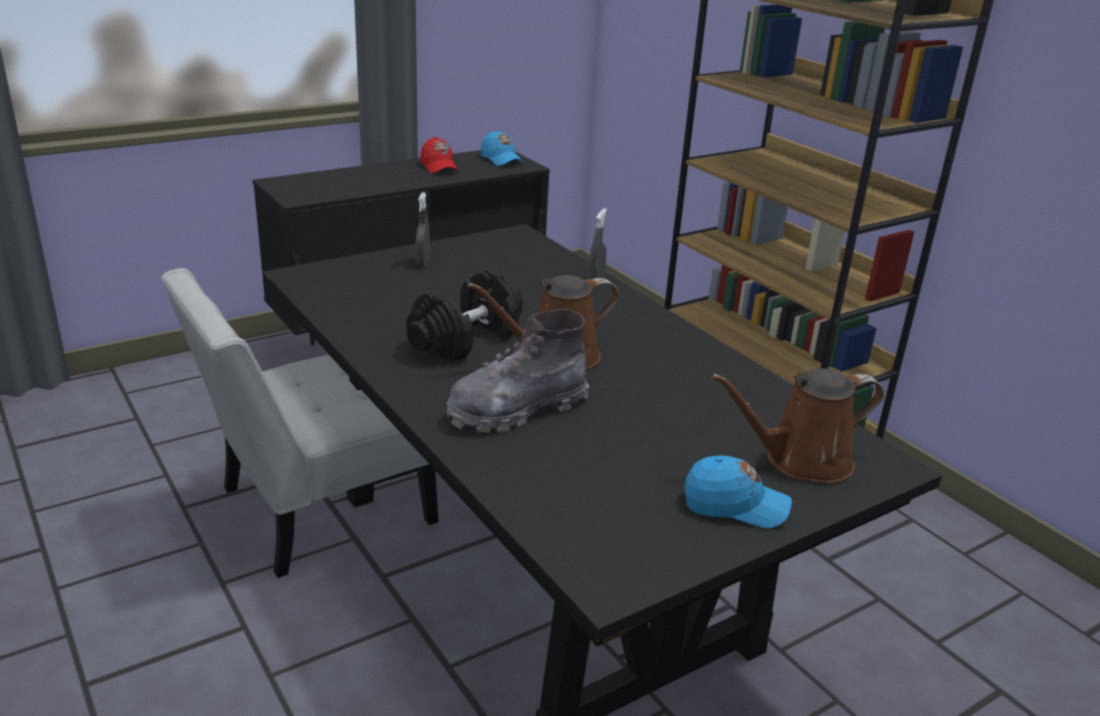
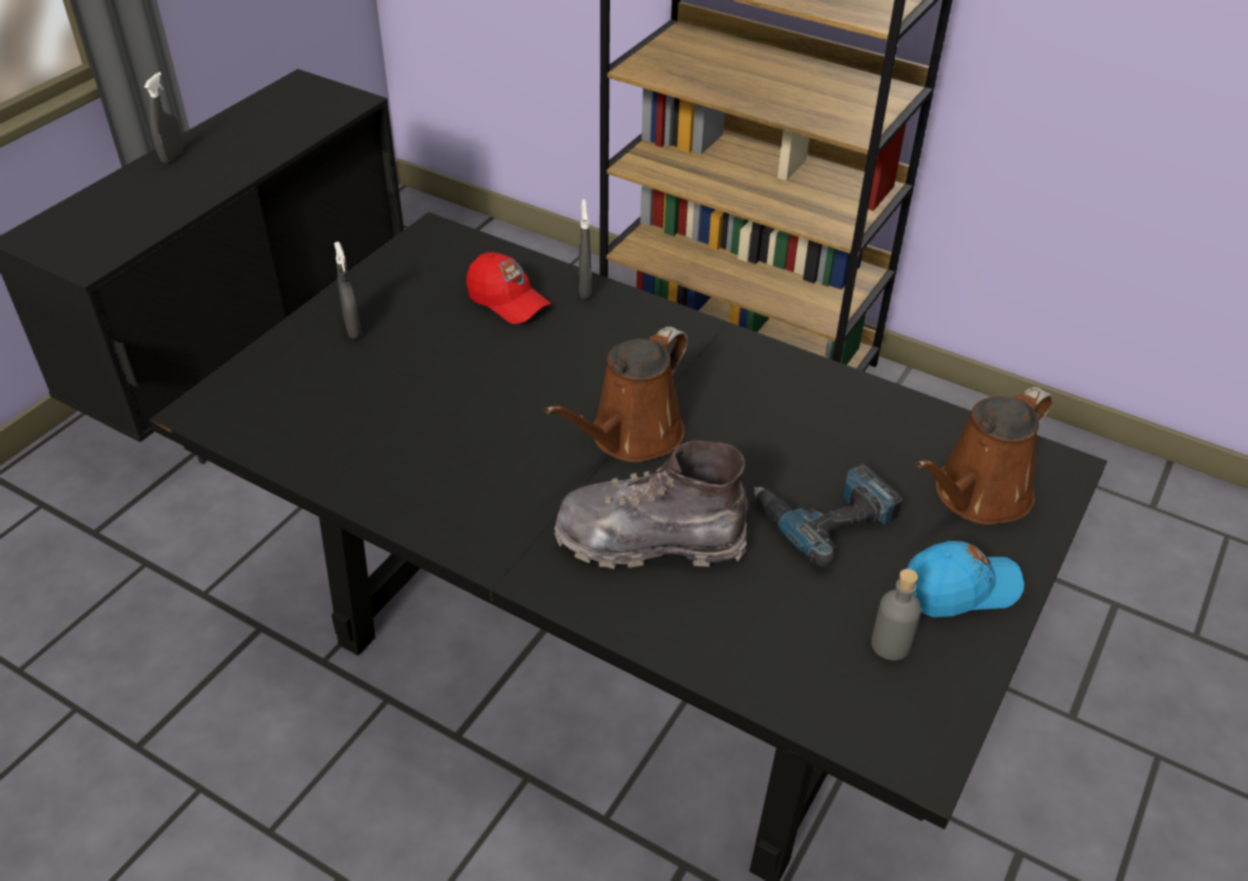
camera: 25 degrees left, 15 degrees up
(315, 510) = (312, 679): white chair -> none
(391, 167) = (173, 156): none -> grey spray bottle
(439, 167) = (239, 137): red cap -> red cap (508, 301)
(466, 340) = (508, 448): black dumbbell -> none
(501, 159) = (312, 98): blue cap -> none
(516, 409) = (649, 540): grey boot -> grey boot turned 60 degrees clockwise
(646, 517) = (890, 644): none -> grey bottle
(663, 435) = (825, 516): none -> power drill

